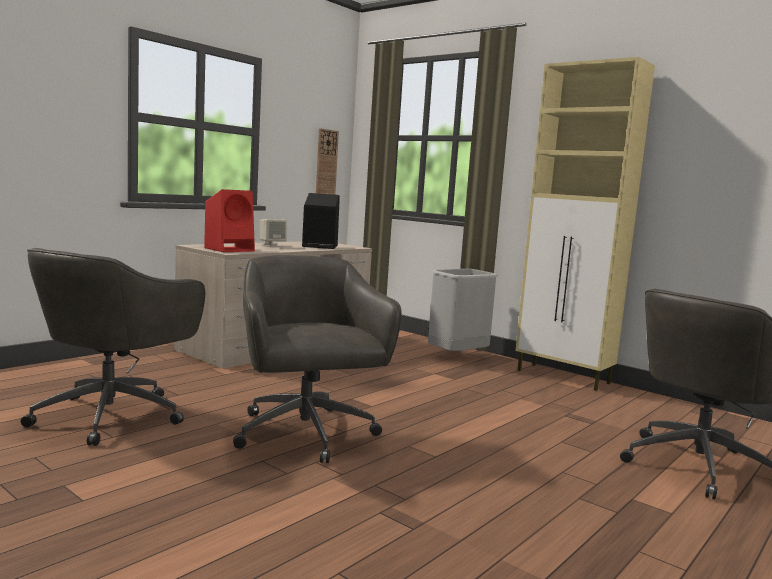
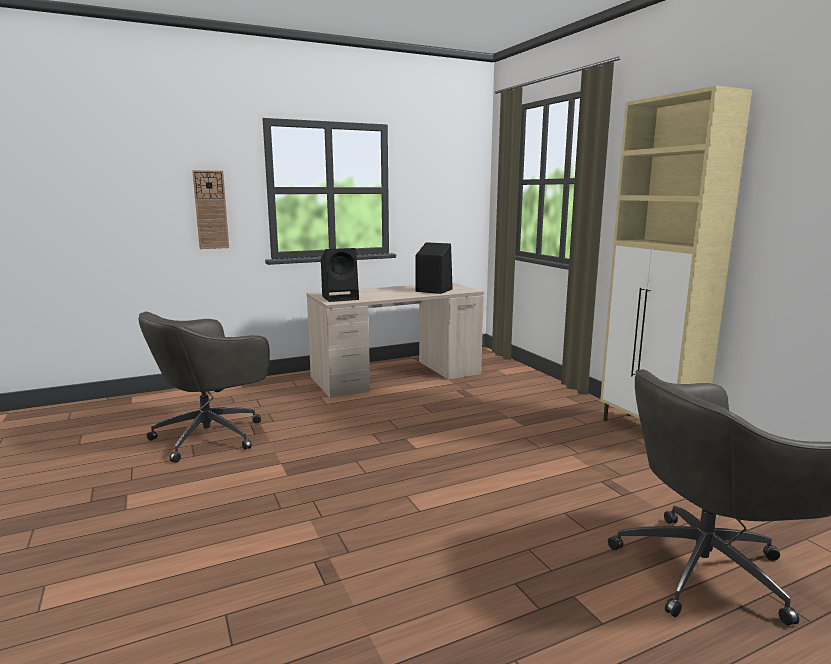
camera: 25 degrees right, 5 degrees up
(230, 249) = (341, 298): red speaker -> black speaker
(272, 245) = (389, 291): beige speaker -> none
(306, 435) = (331, 472): grey office chair -> none
(326, 165) = (460, 211): wall clock -> wall clock (211, 210)
(457, 357) = (552, 399): grey trash can -> none

